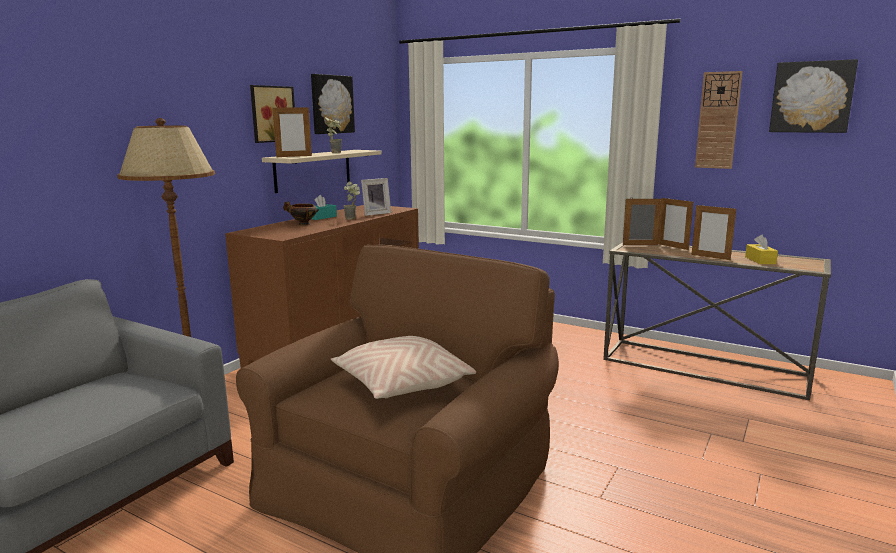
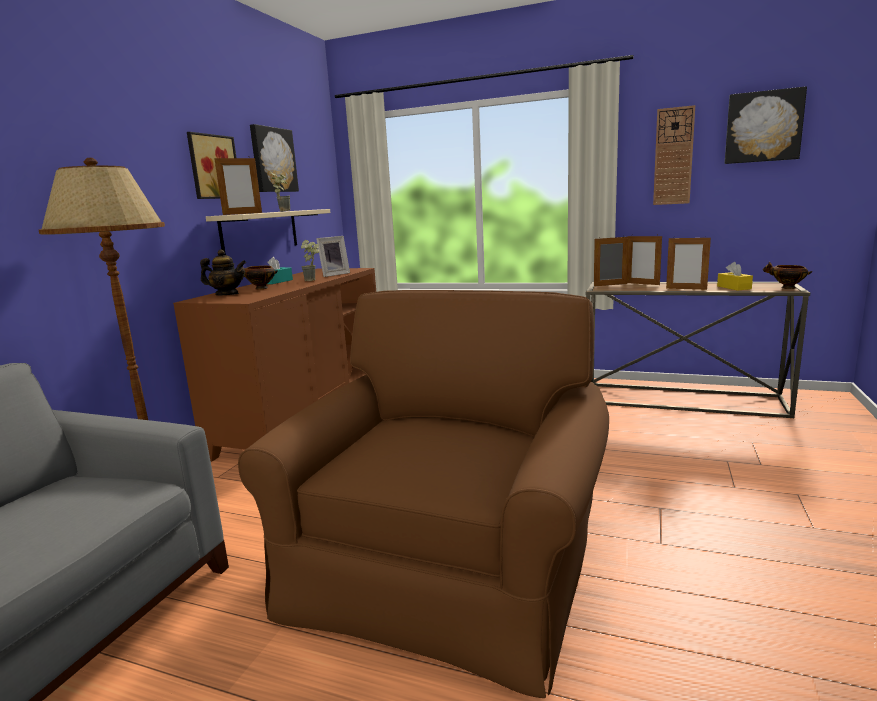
camera: 10 degrees left, 0 degrees up
(272, 228) = (227, 294): none -> teapot
(401, 385) = (446, 446): beige pillow -> none
(812, 266) = (786, 288): none -> bowl

